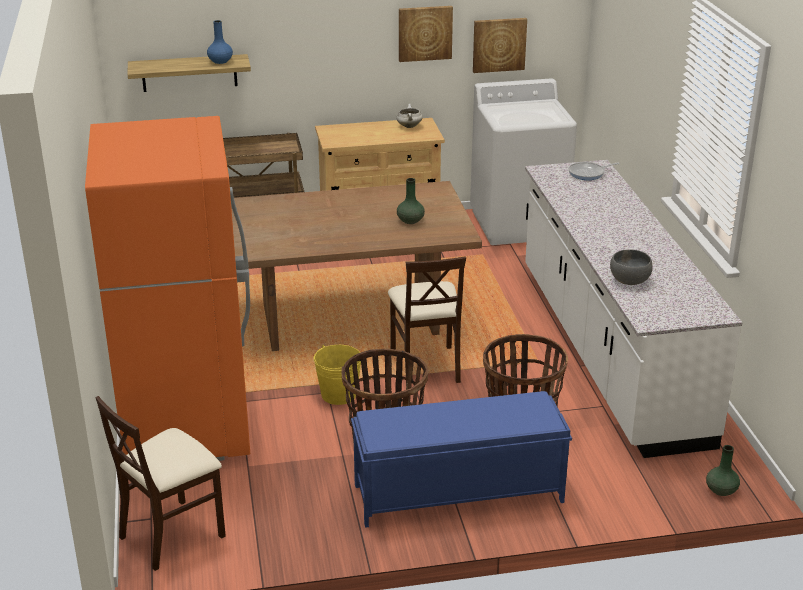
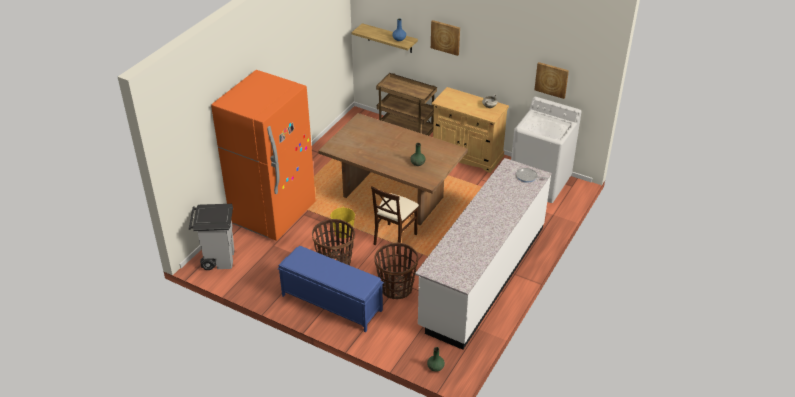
camera: 40 degrees right, 10 degrees up
(172, 534) = (218, 258): beige chair -> grey trash can
(425, 33) = (510, 59): picture -> picture (445, 37)
(630, 280) = (452, 245): grey bowl -> none

